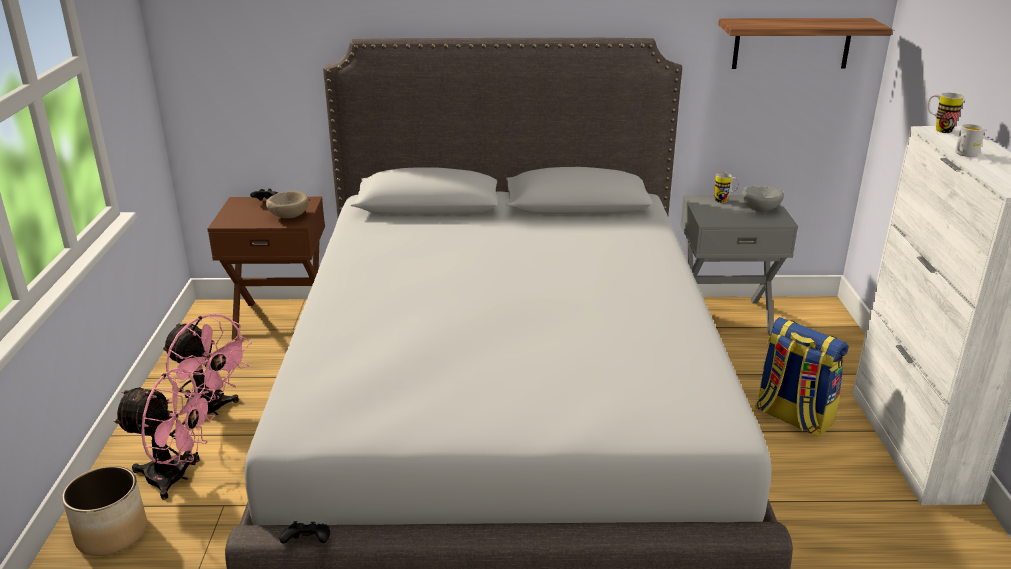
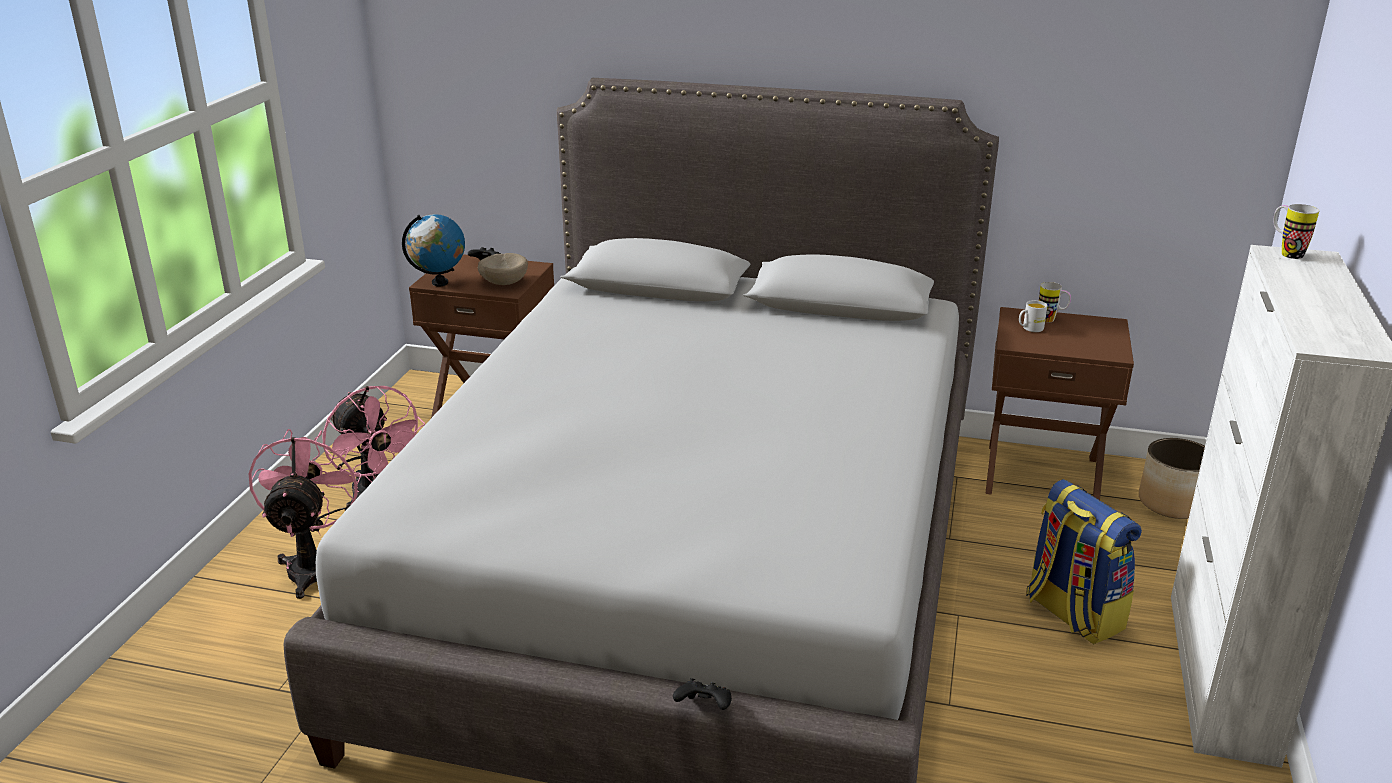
camera: 15 degrees right, 0 degrees up
(112, 534) = (227, 613): planter -> planter (1173, 503)
(176, 477) = (313, 564): pink fan -> pink fan turned 120 degrees counterclockwise
(233, 222) = (440, 283): none -> globe
(308, 544) = (367, 648): black game controller -> black game controller (704, 708)
(724, 317) = (1041, 473): grey nightstand -> brown nightstand
(761, 209) = (1095, 336): grey bowl -> none
(792, 43) = (1157, 118): shelf -> none
(963, 154) = (1290, 289): white mug -> white mug (1029, 328)

